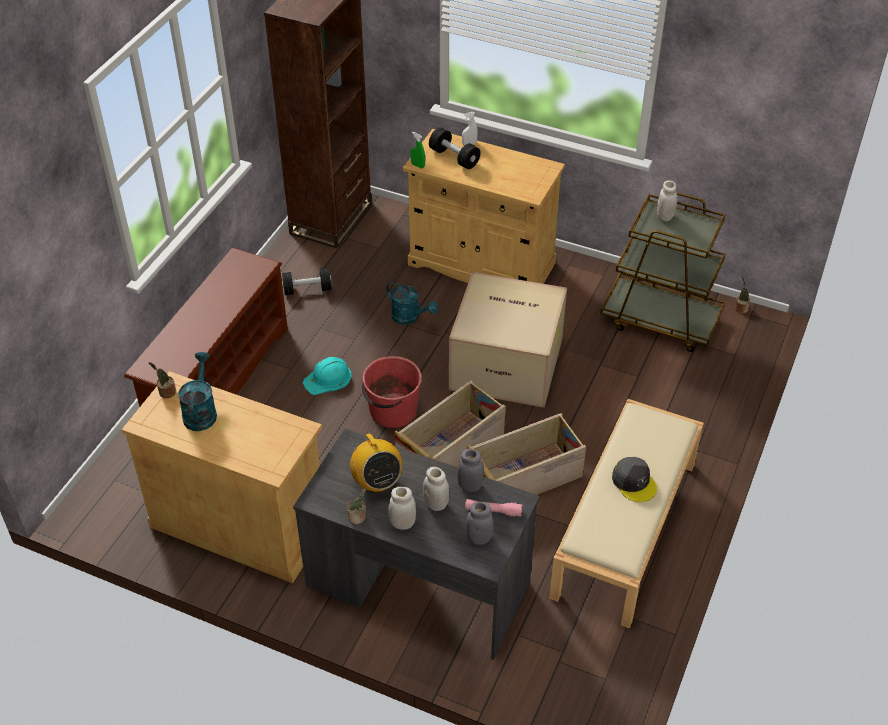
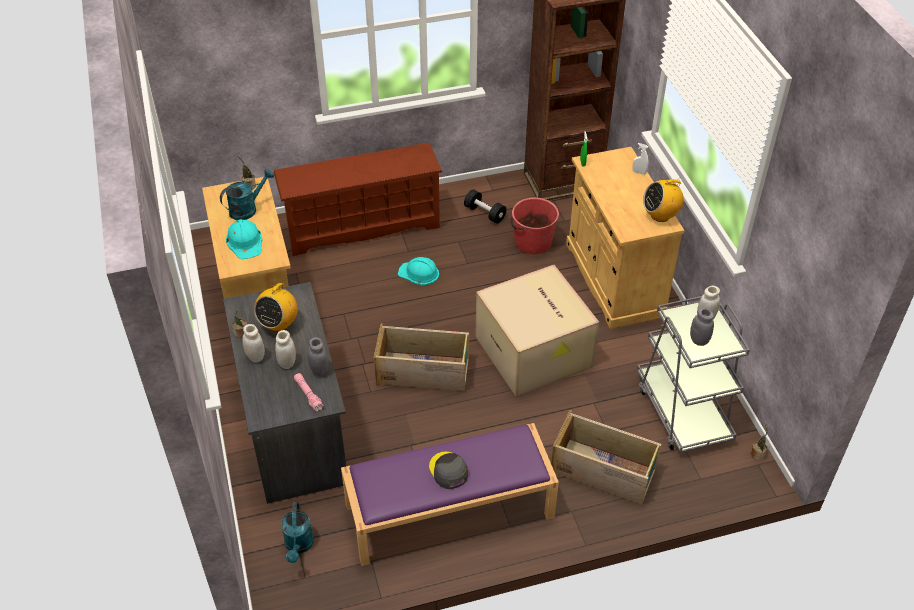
camera: 50 degrees right, 0 degrees up
(248, 439) = (245, 242): none -> turquoise hard hat
(392, 411) = (425, 321): red bucket -> red bucket (532, 241)
(410, 317) = (518, 276): turquoise watering can -> turquoise watering can (299, 546)
(454, 157) = (614, 174): black dumbbell -> none
(479, 538) = (278, 401): grey jar -> grey jar (699, 340)
(525, 477) = (440, 425): crate -> crate (604, 471)
(534, 165) = (660, 215): none -> radio
(625, 530) = (448, 511): beige bench -> purple bench
(634, 482) = (448, 471): grey cap -> grey cap turned 135 degrees clockwise
(661, 320) = (682, 411): brown cart -> grey cart

